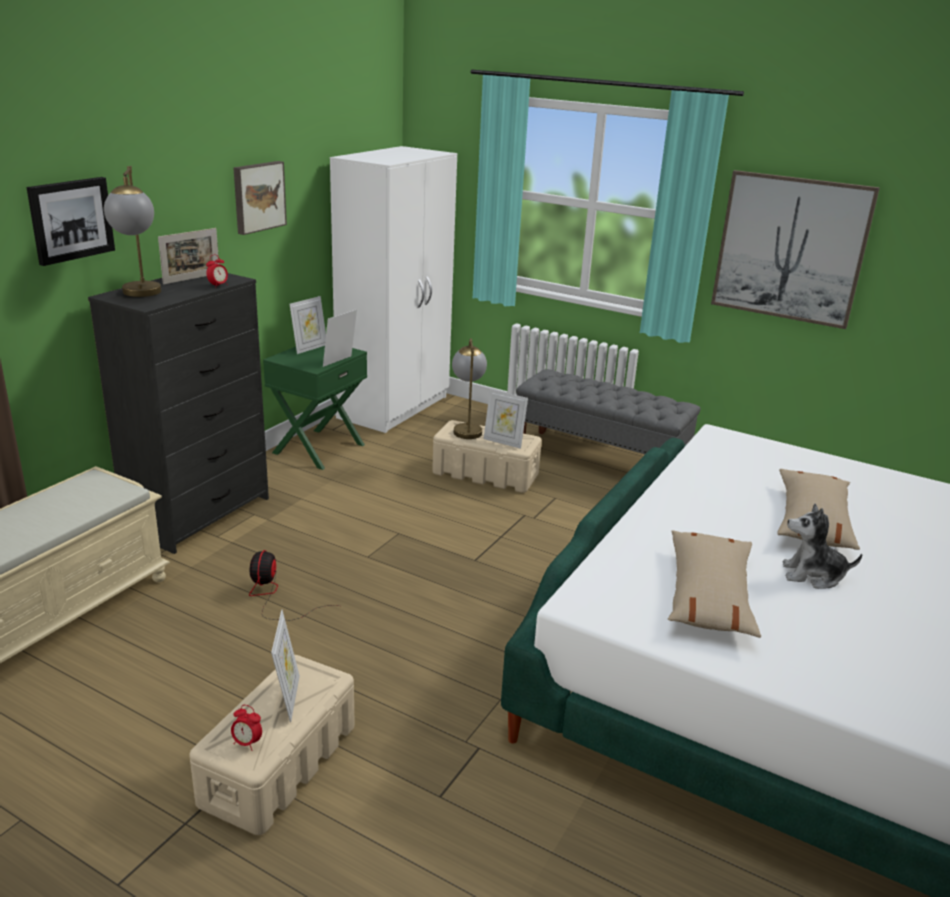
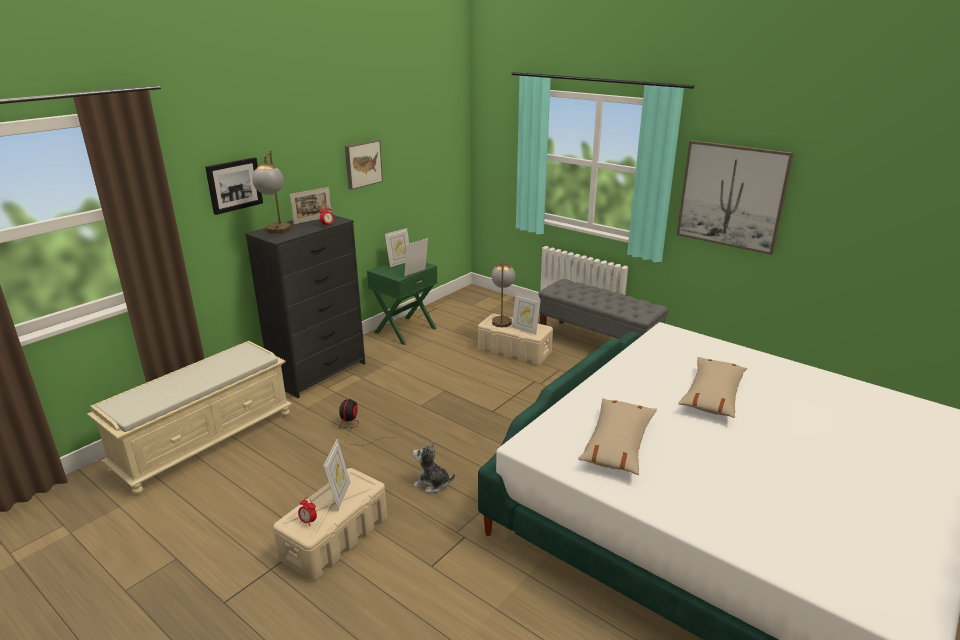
camera: 10 degrees right, 0 degrees up
(395, 407) = (463, 302): white wardrobe -> none
(812, 575) = (698, 434): plush toy -> plush toy (432, 484)

